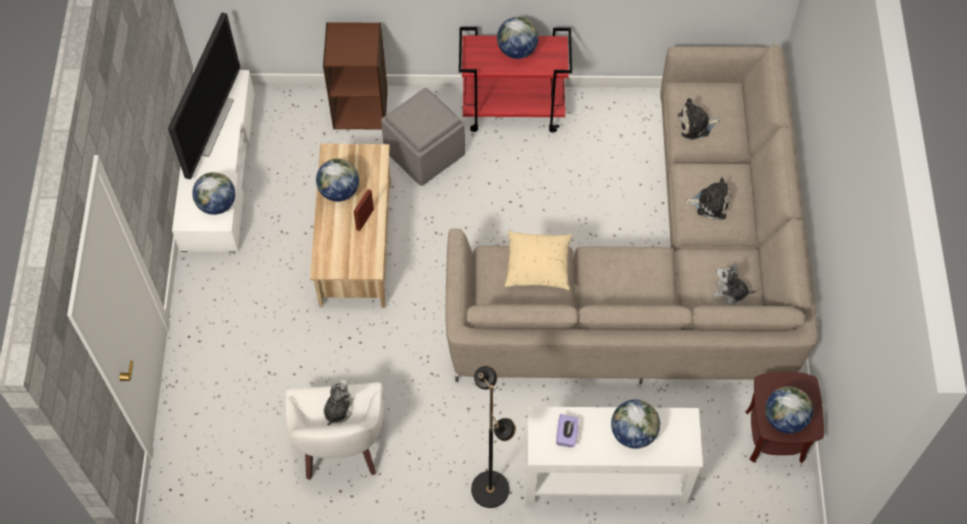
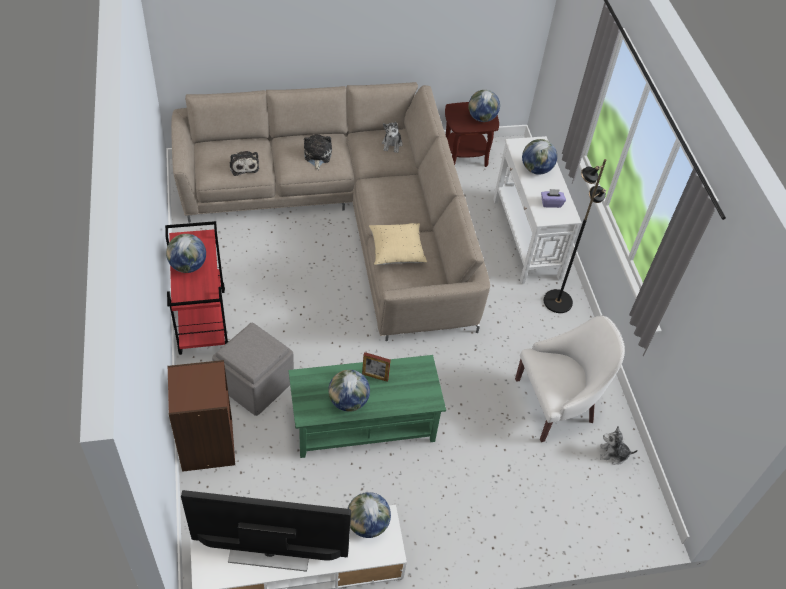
camera: 105 degrees left, 10 degrees down
(338, 409) = (559, 371): plush toy -> plush toy (613, 454)
(356, 244) = (364, 423): beige coffee table -> green coffee table

